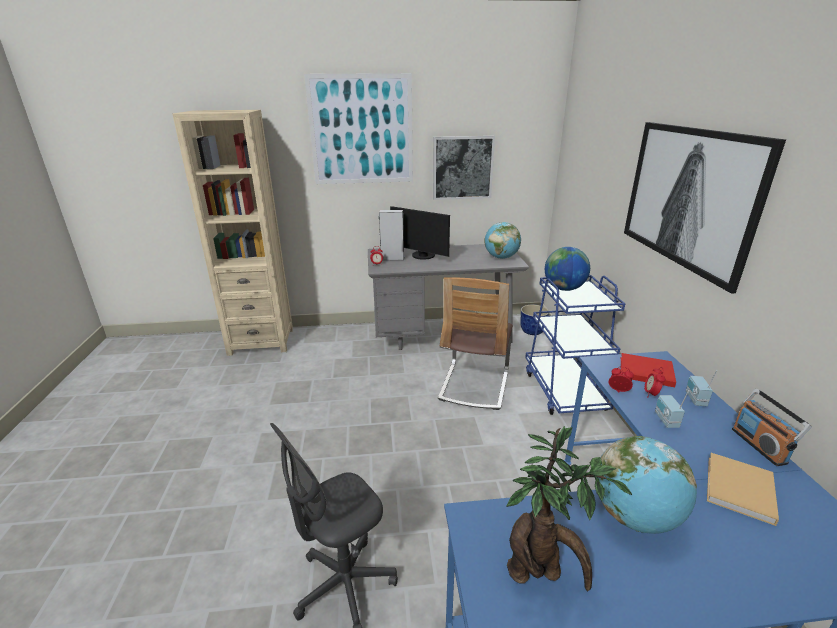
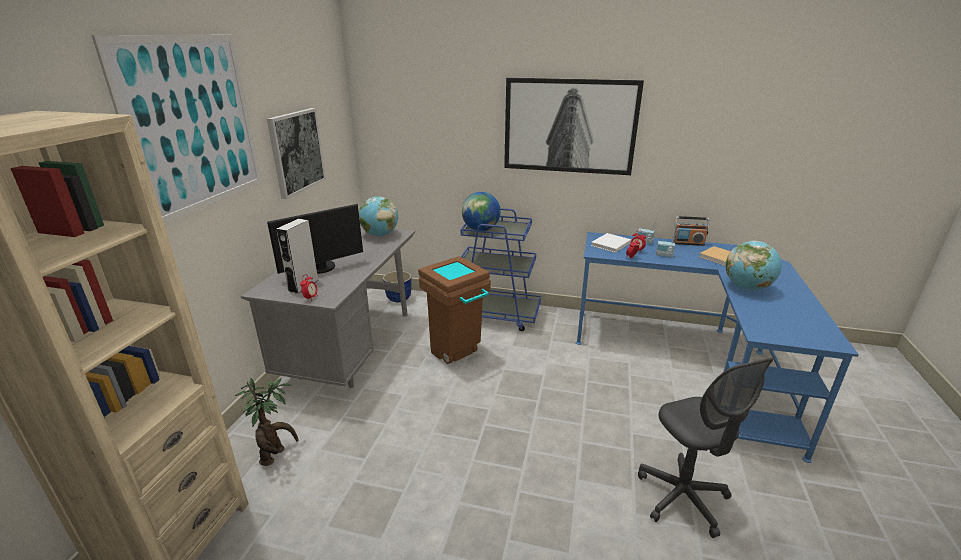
camera: 70 degrees left, 0 degrees up
(474, 385) = (458, 355): chair -> brown trash can
(541, 574) = (796, 322): potted plant -> potted plant (276, 454)
(644, 371) = (610, 244): red book -> white book

